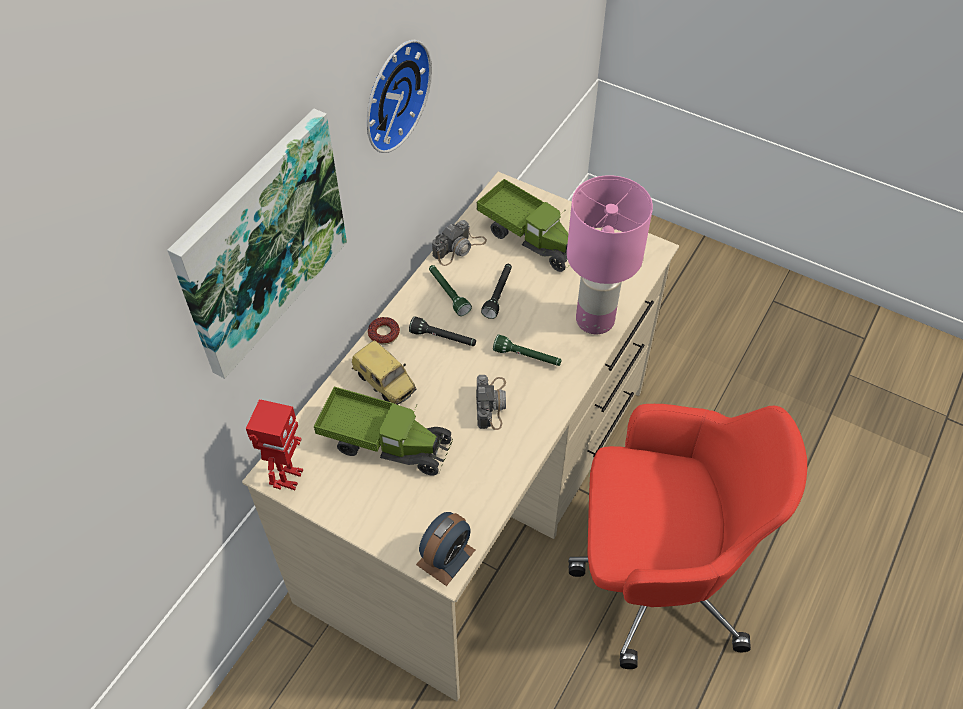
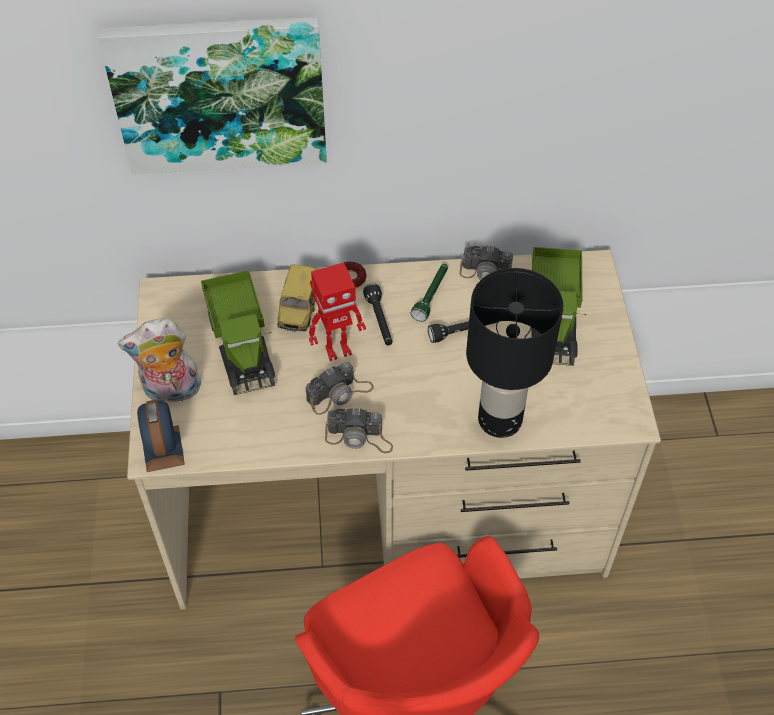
camera: 55 degrees right, 0 degrees up
(288, 477) = (163, 303): toy robot -> toy robot (337, 349)
(391, 94) = (445, 69): wall clock -> none
(391, 521) = (170, 392): none -> plush toy
(446, 557) = (163, 448): alarm clock -> alarm clock turned 105 degrees counterclockwise
(527, 357) = (411, 392): green flashlight -> none
(543, 413) = (359, 437): none -> camera
(594, 319) = (501, 419): pink table lamp -> black table lamp

